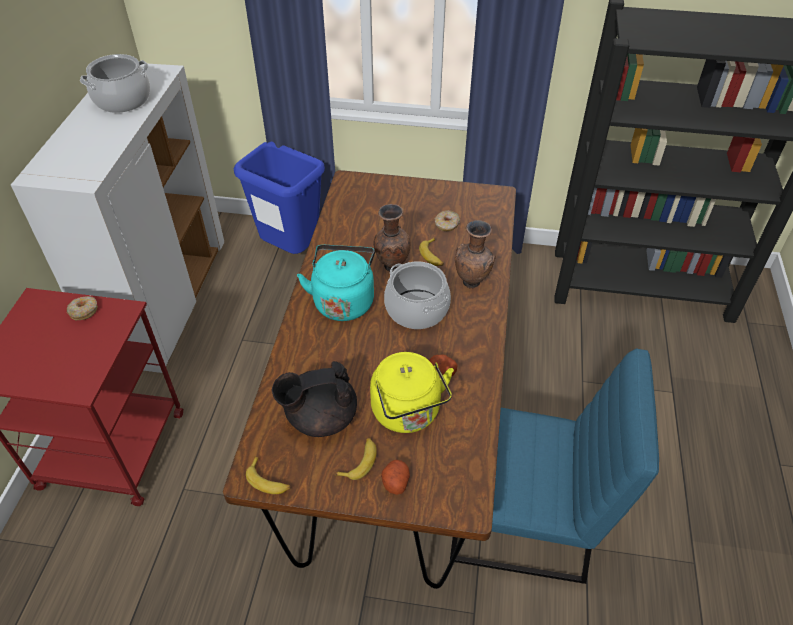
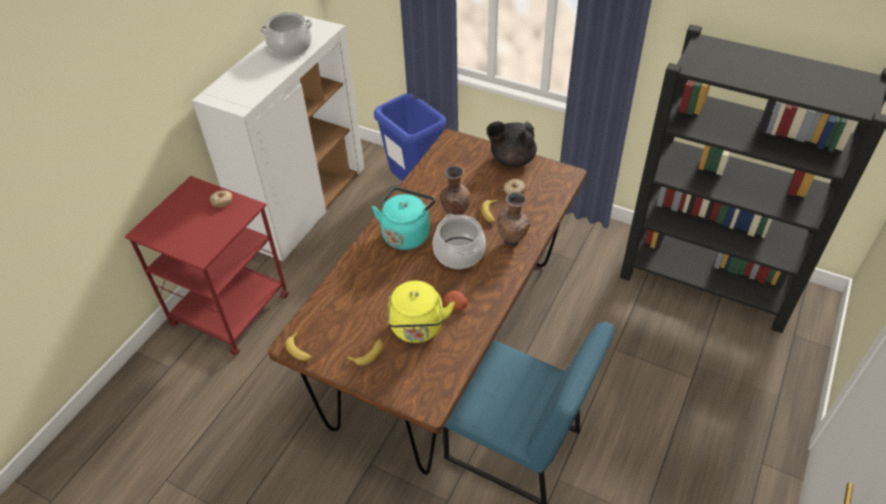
camera: 20 degrees right, 0 degrees up
(320, 417) = (353, 315): black teapot -> black teapot (511, 159)
(395, 481) = (387, 374): potato -> none

